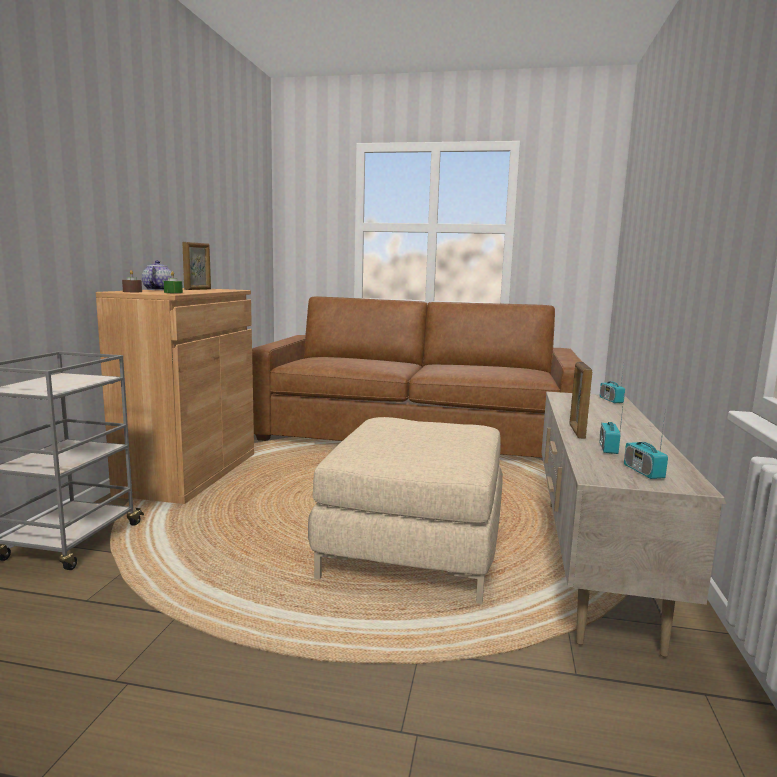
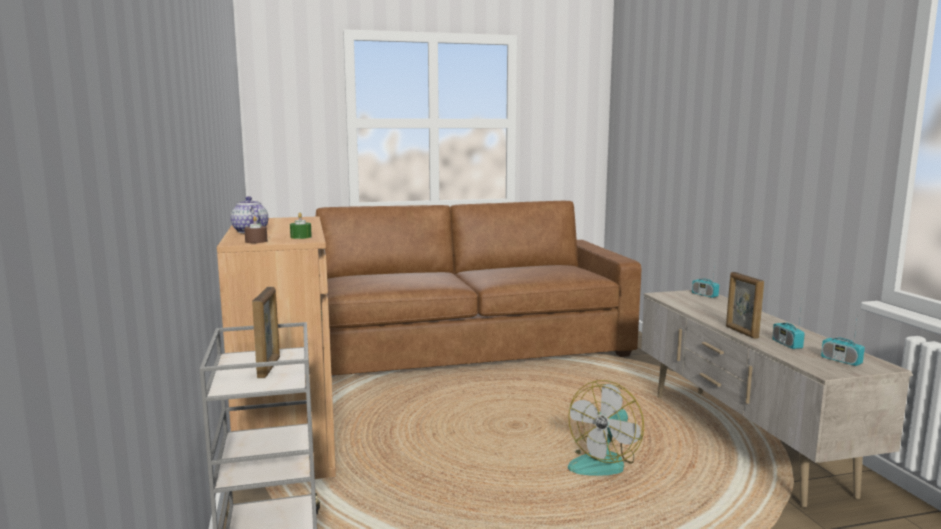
camera: 25 degrees left, 0 degrees up
(198, 289) = (275, 223): picture frame -> picture frame (269, 367)
(415, 547) = (603, 462): beige ottoman -> fan

